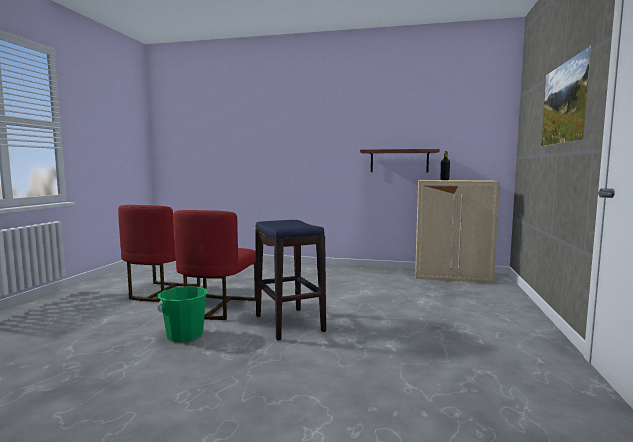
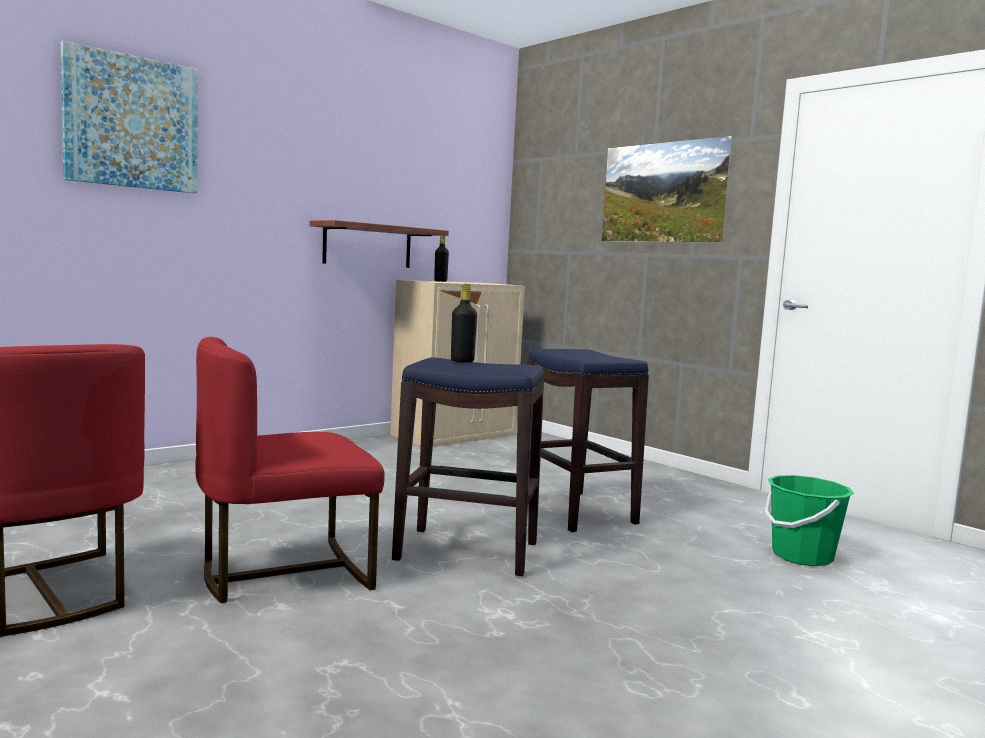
camera: 55 degrees left, 0 degrees up
(185, 335) = (382, 632): green bucket -> green bucket (802, 556)
(218, 307) = (284, 573): red chair -> red chair turned 105 degrees clockwise
(279, 116) = (132, 122): none -> picture
(293, 222) = (462, 361): none -> black bottle
(394, 327) = (575, 512): none -> stool

